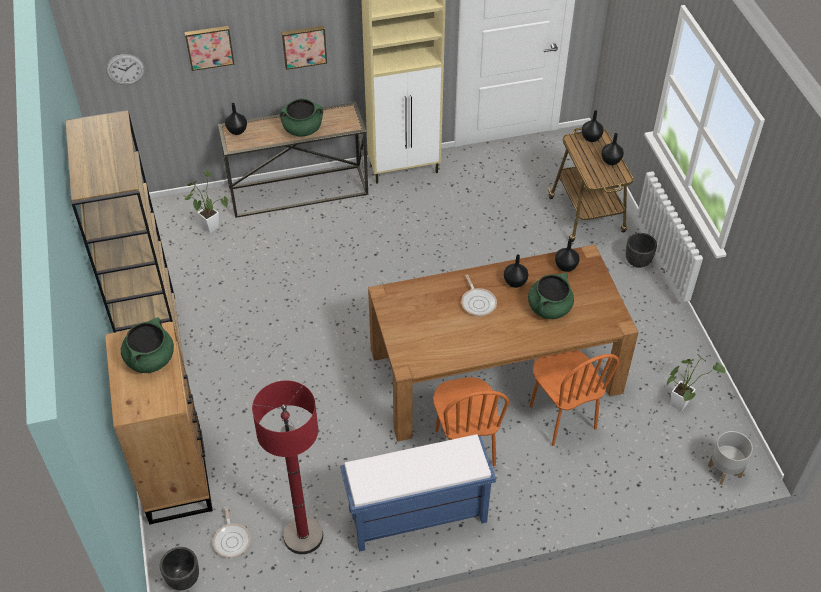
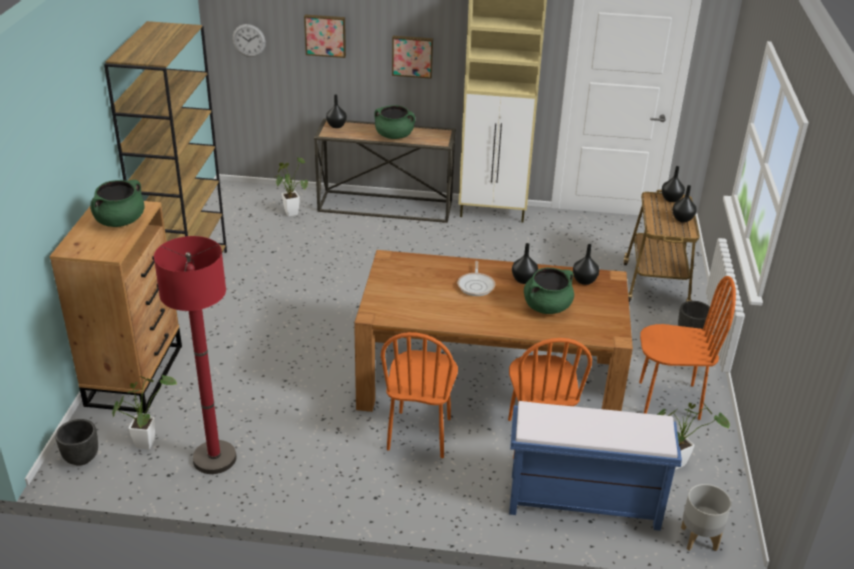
camera: 20 degrees right, 15 degrees down
(232, 540) = (147, 441): frying pan -> potted plant
(416, 517) = (335, 477): blue bench -> blue bench (582, 502)
(648, 340) = (669, 400): none -> orange chair

